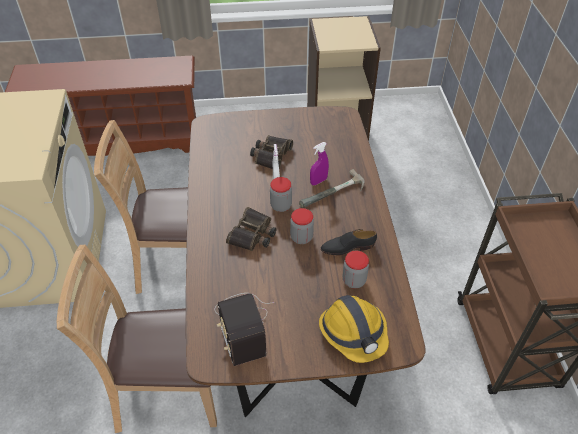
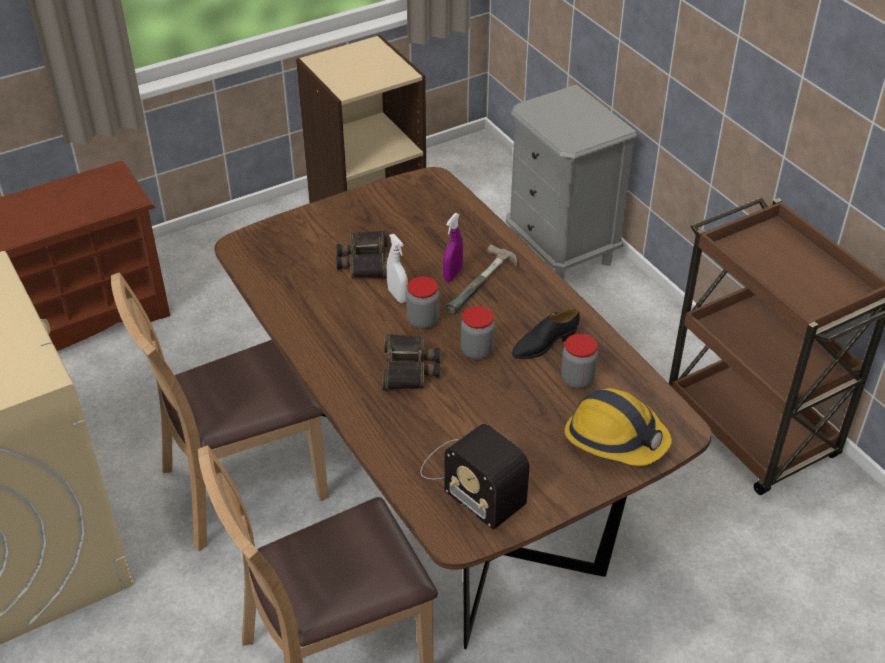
camera: 25 degrees left, 5 degrees down
(444, 182) = (561, 250): none -> grey nightstand

